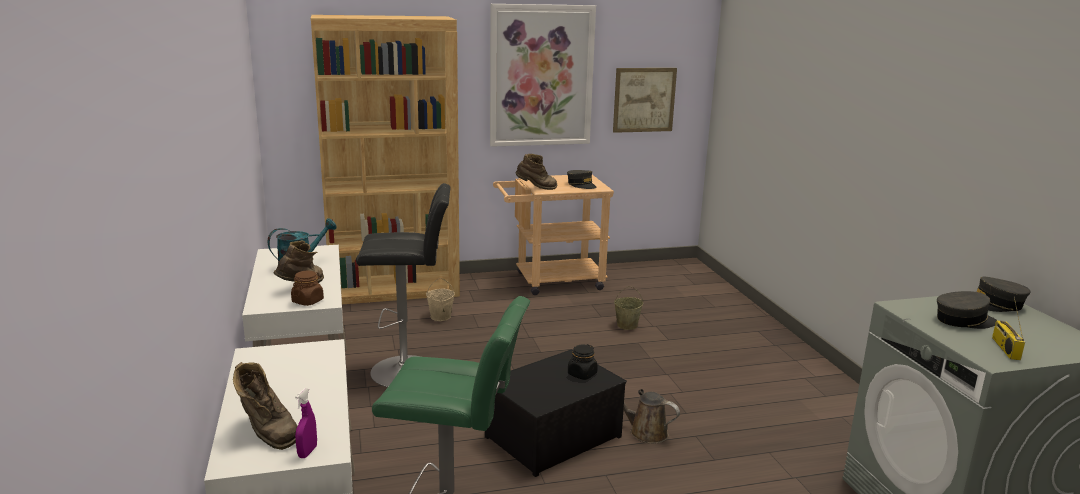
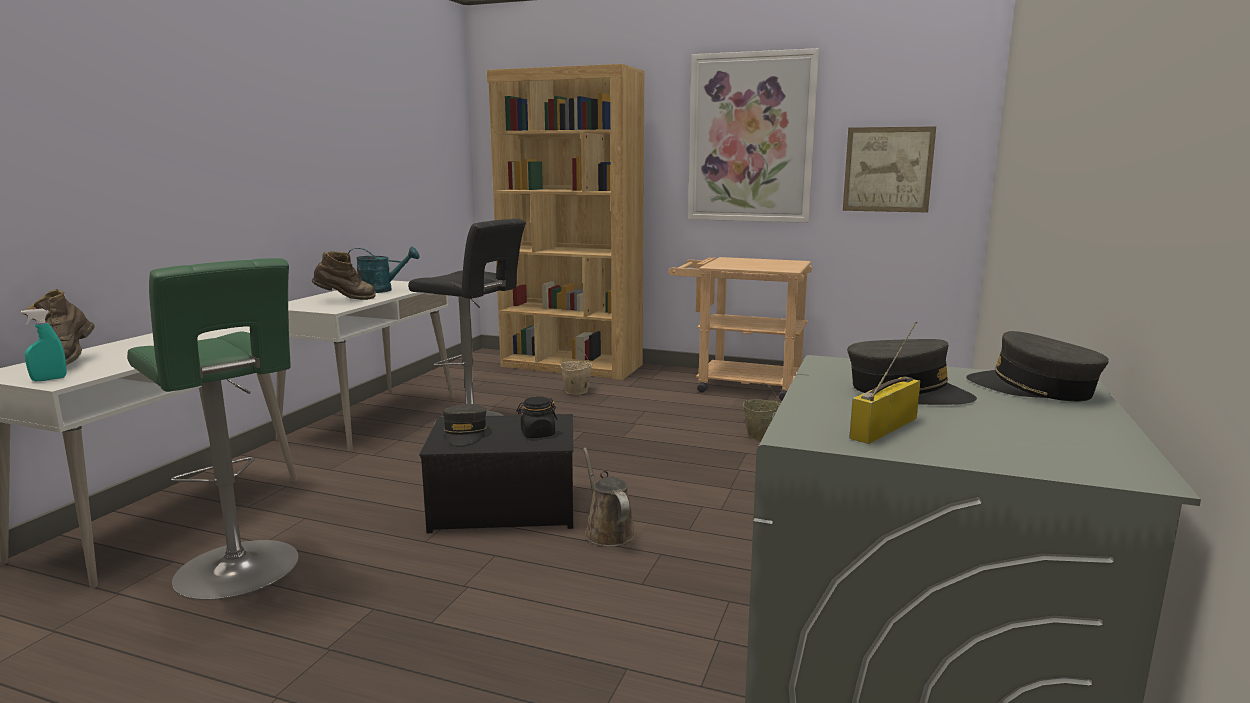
camera: 35 degrees right, 5 degrees down
(307, 452) = (49, 379): purple spray bottle -> turquoise spray bottle
(308, 301) = (323, 307): brown jar -> none
(536, 188) = (712, 264): brown boot -> none
(581, 185) = (771, 266): grey cap -> grey cap (465, 434)

